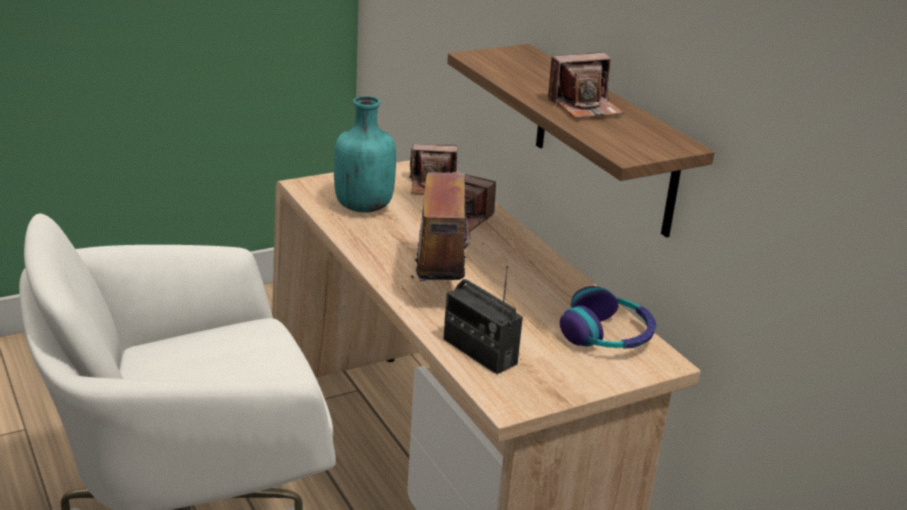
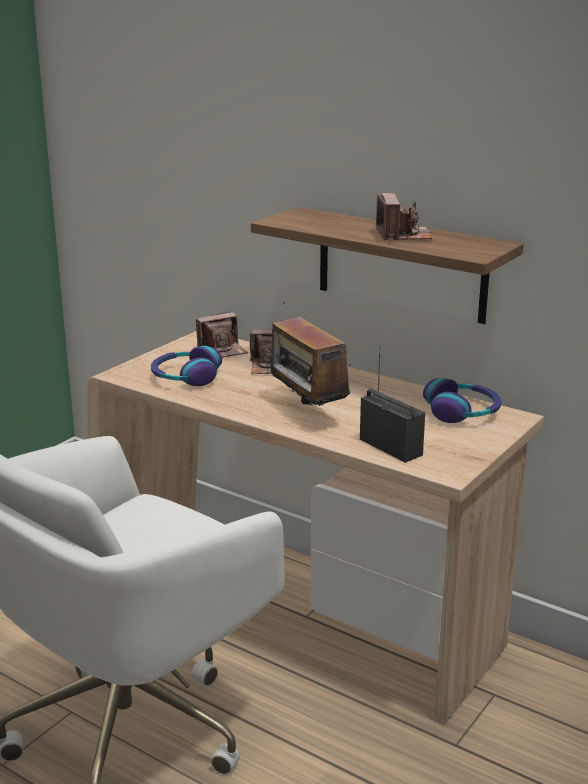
camera: 25 degrees left, 5 degrees down
(363, 206) = (186, 377): turquoise bottle -> headphones
(479, 352) = (391, 447): radio -> radio turned 150 degrees counterclockwise
(584, 107) = (403, 235): camera -> camera turned 45 degrees counterclockwise

